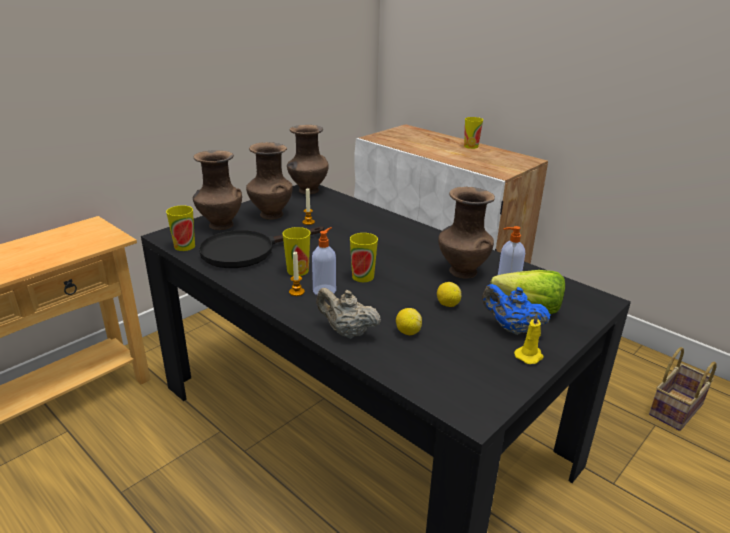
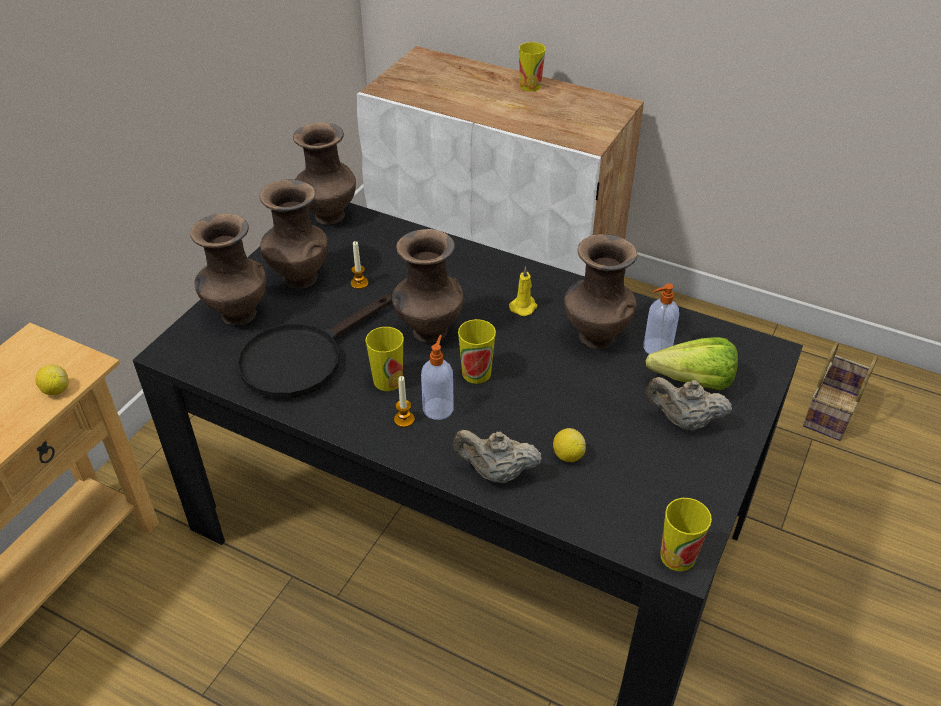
camera: 15 degrees left, 15 degrees up
(184, 246) = (209, 367): cup -> cup (677, 556)
(341, 251) = (428, 331): none -> brown vase
(447, 304) = (598, 398): lemon -> lemon (56, 390)
(511, 328) = (683, 421): blue teapot -> beige teapot
(529, 356) = (716, 460): yellow candle -> yellow candle (524, 306)

